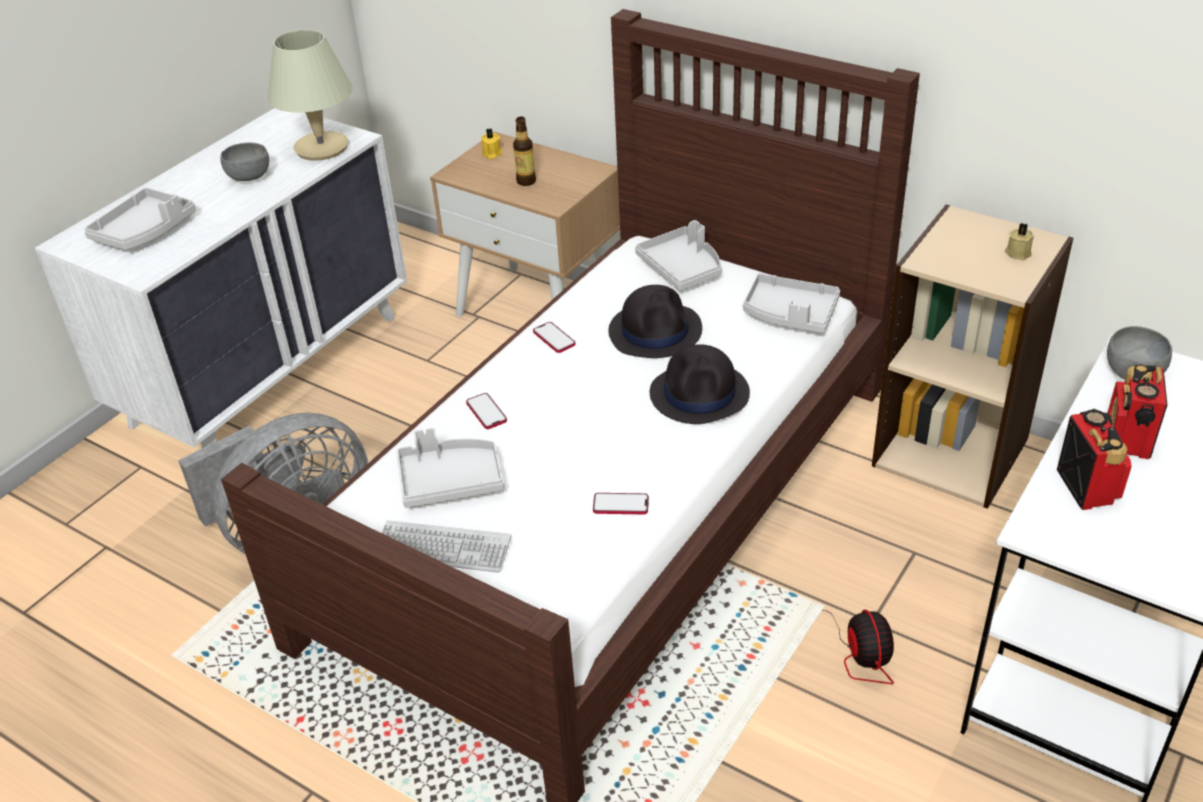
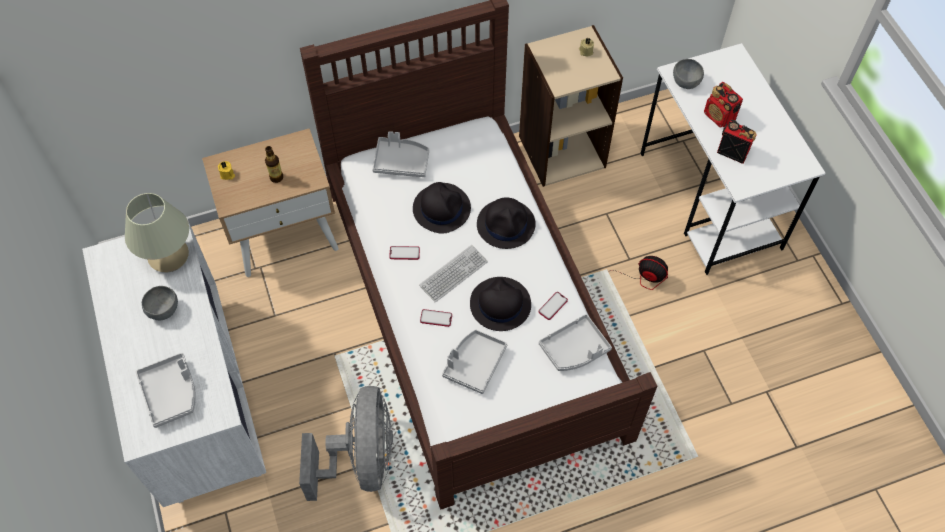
camera: 55 degrees left, 20 degrees up
(442, 548) = (519, 394): keyboard -> keyboard (453, 274)
(568, 454) = (499, 304): none -> black hat
(790, 314) = (482, 148): grey tray -> grey tray (574, 349)

